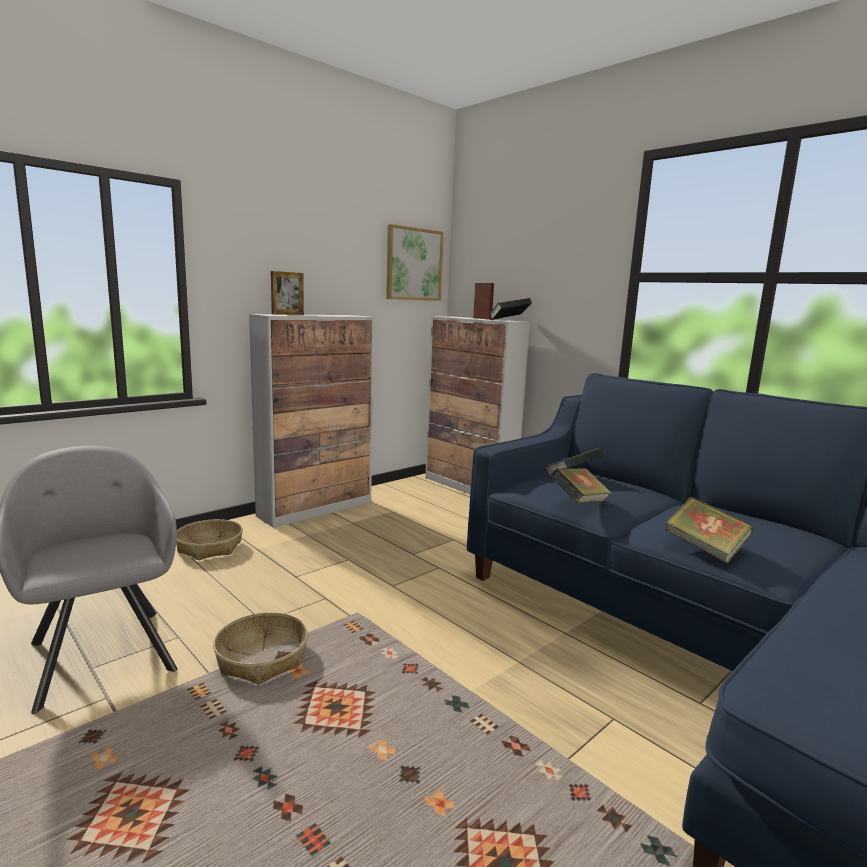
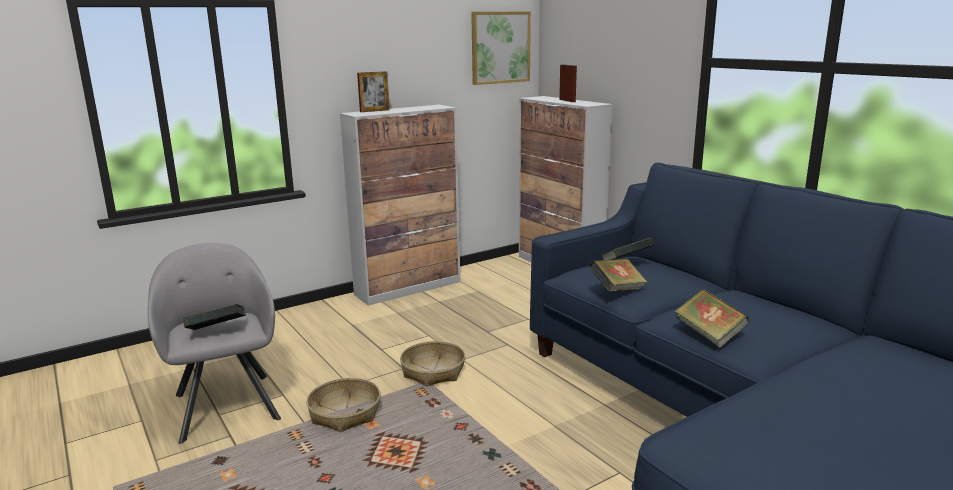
camera: 10 degrees right, 5 degrees up
(210, 547) = (312, 322): basket -> basket (433, 371)
(509, 320) = (591, 104): book -> book (217, 332)

